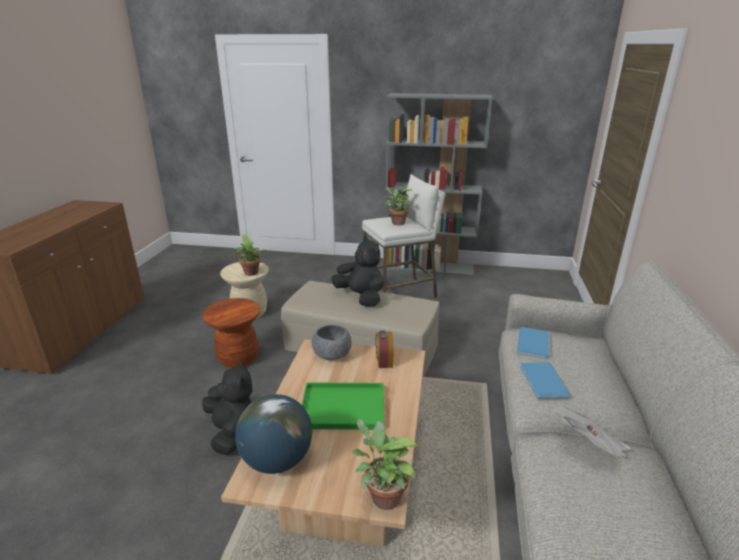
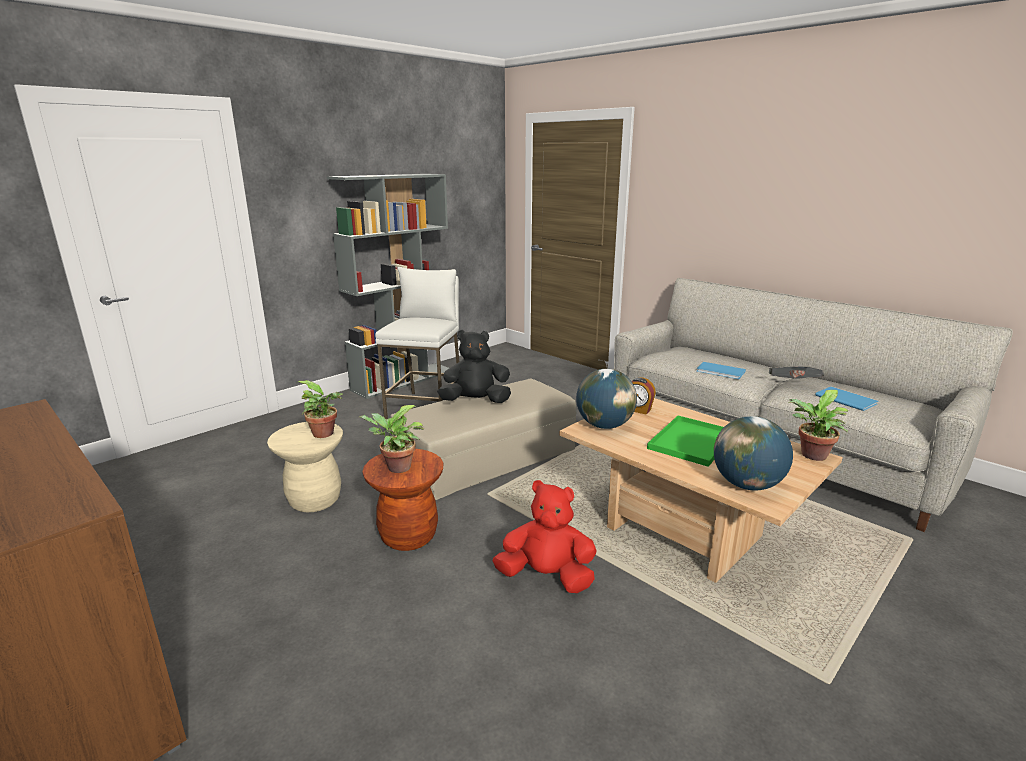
camera: 55 degrees left, 5 degrees down
(231, 432) = (547, 577): black plush toy -> red plush toy
(332, 355) = (604, 425): grey bowl -> globe
(396, 223) = (420, 322): potted plant -> potted plant (396, 468)
(534, 343) = (671, 358): blue book -> blue book (845, 399)

